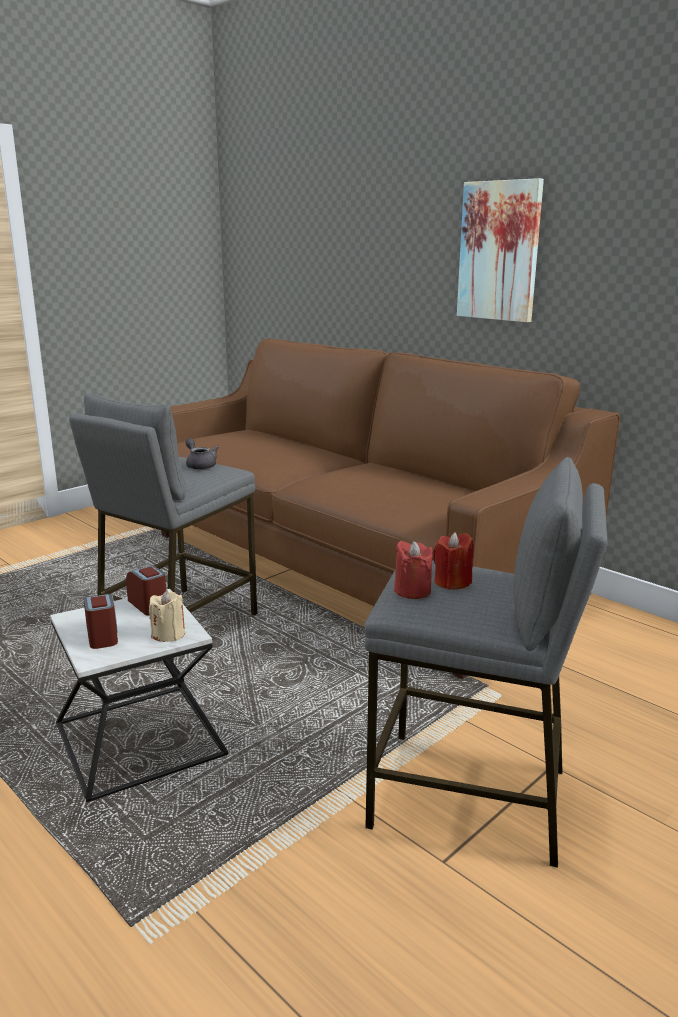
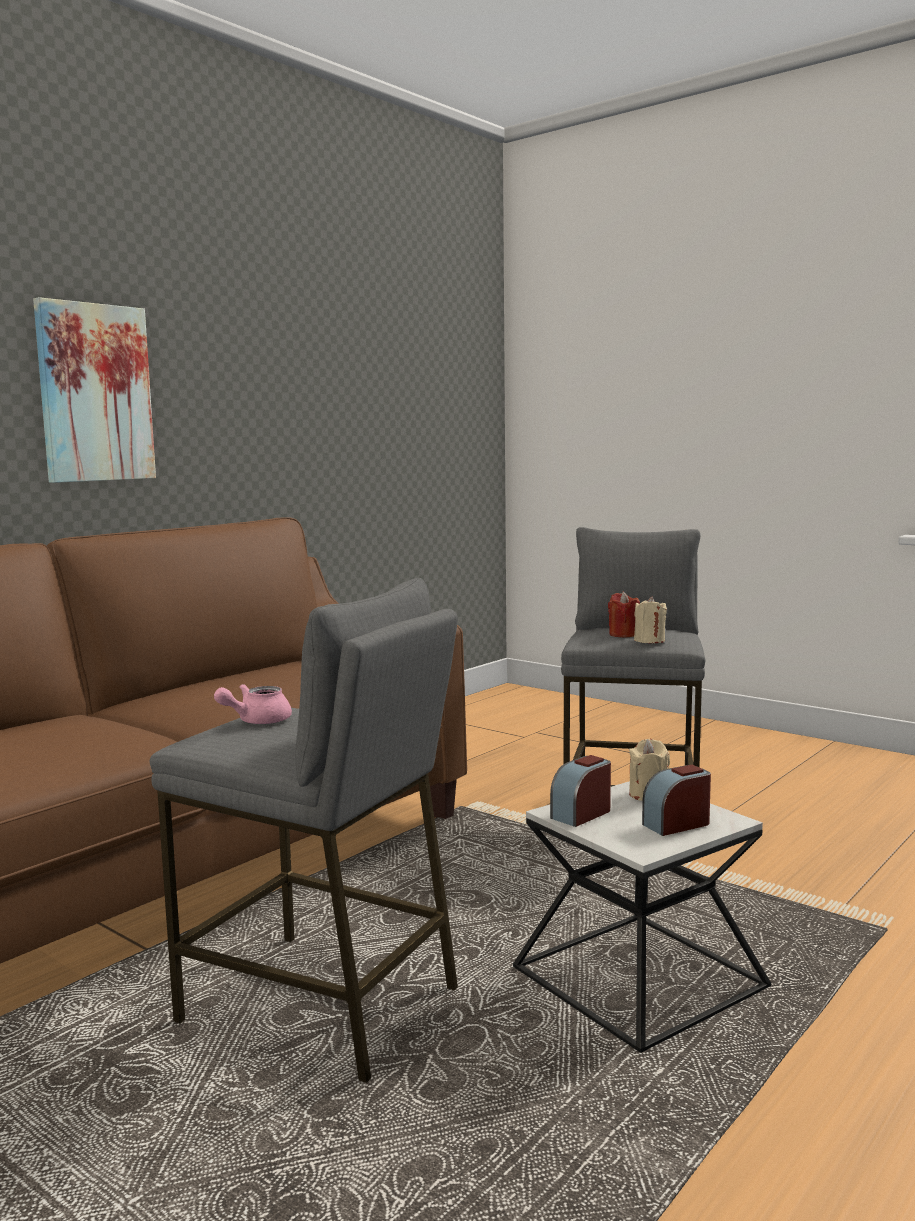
camera: 95 degrees left, 10 degrees down
(200, 465) = (256, 721): grey teapot -> pink teapot
(412, 591) = (649, 641): red candle -> beige candle

